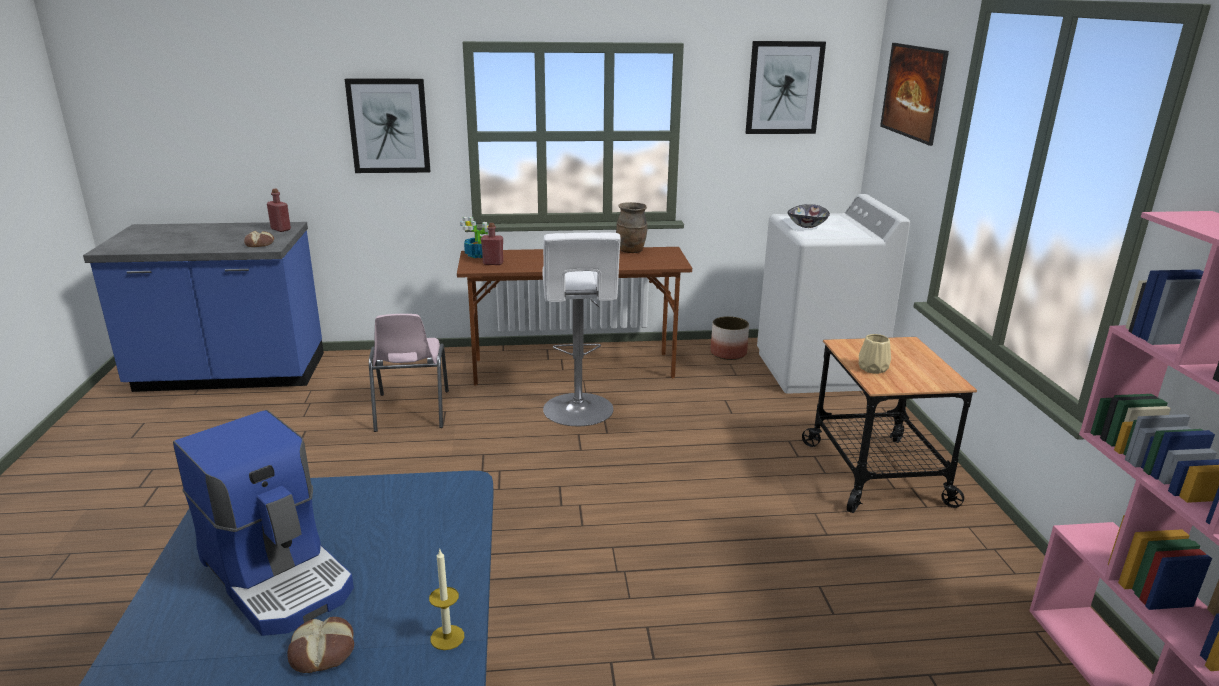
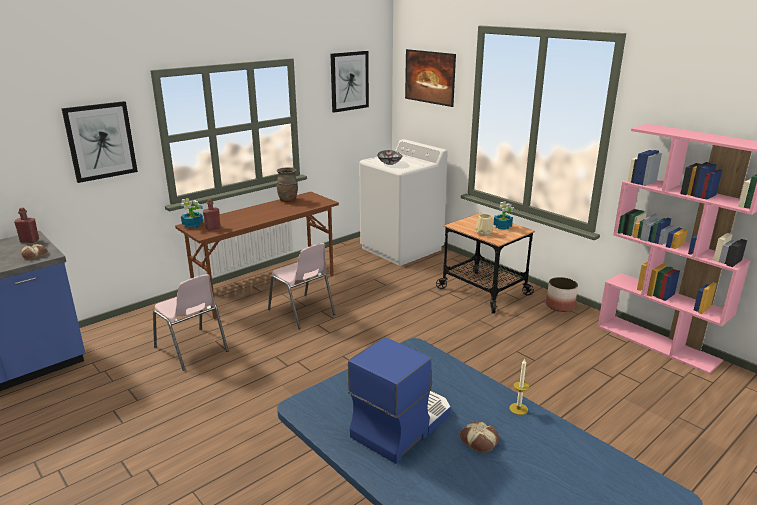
camera: 35 degrees left, 0 degrees up
(279, 575) = (401, 424): coffee machine -> coffee machine turned 60 degrees counterclockwise
(579, 412) = (302, 312): white stool -> pink chair
(728, 353) = (346, 253): planter -> planter (560, 306)
(923, 368) = (503, 226): none -> potted plant

